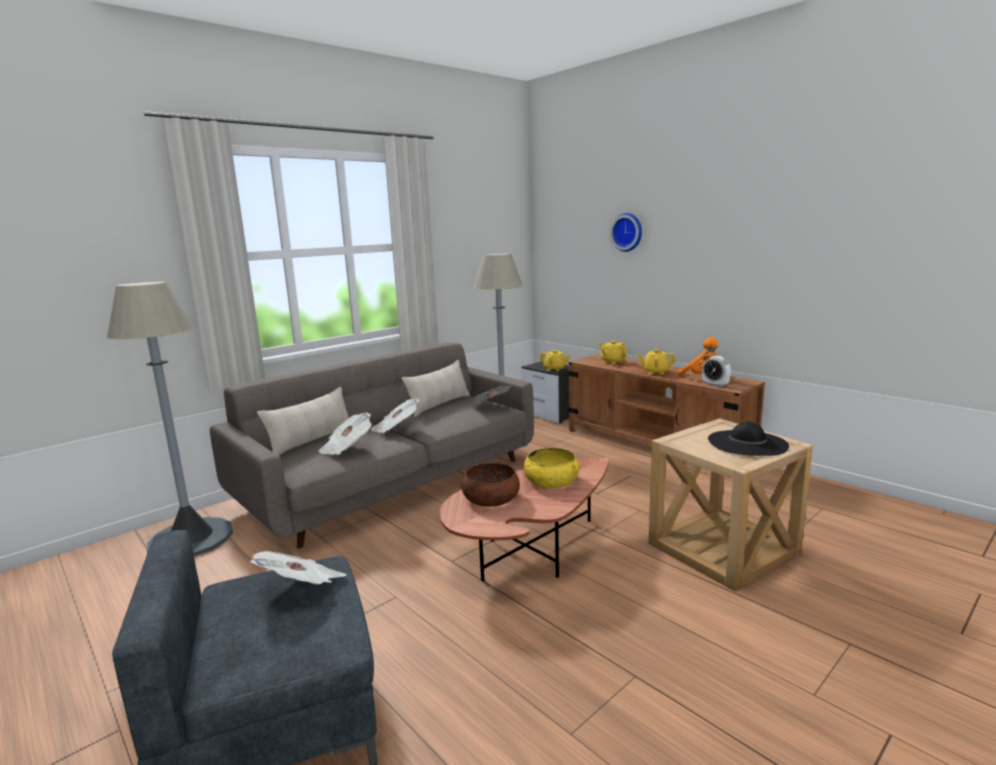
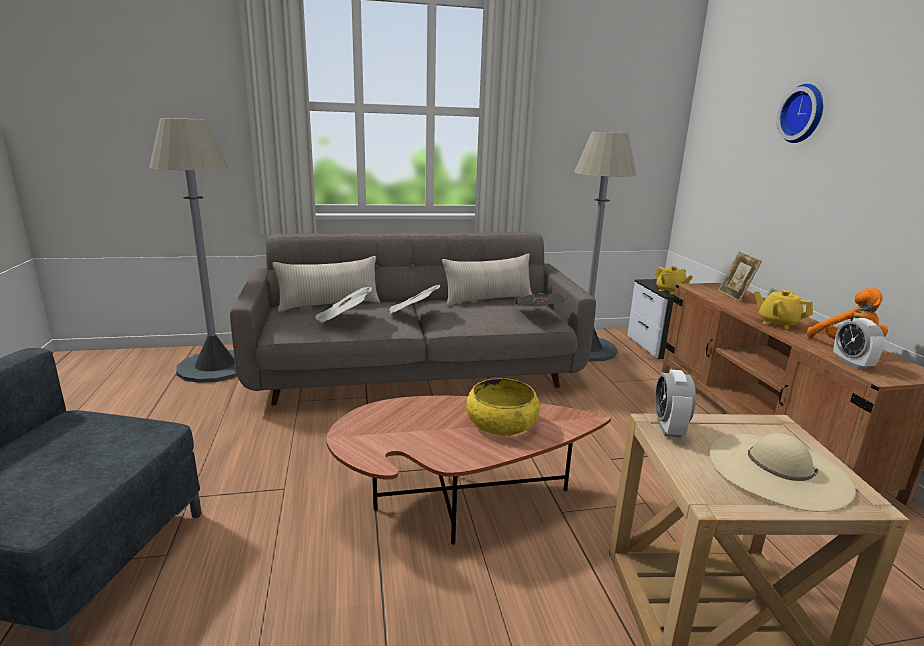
camera: 30 degrees right, 5 degrees up
(302, 587) = (109, 443): newspaper -> none
(491, 498) = (411, 419): brown bowl -> none
(612, 362) = (735, 296): yellow teapot -> picture frame
(679, 440) = (669, 428): none -> alarm clock
(747, 443) = (778, 470): black hat -> beige hat

